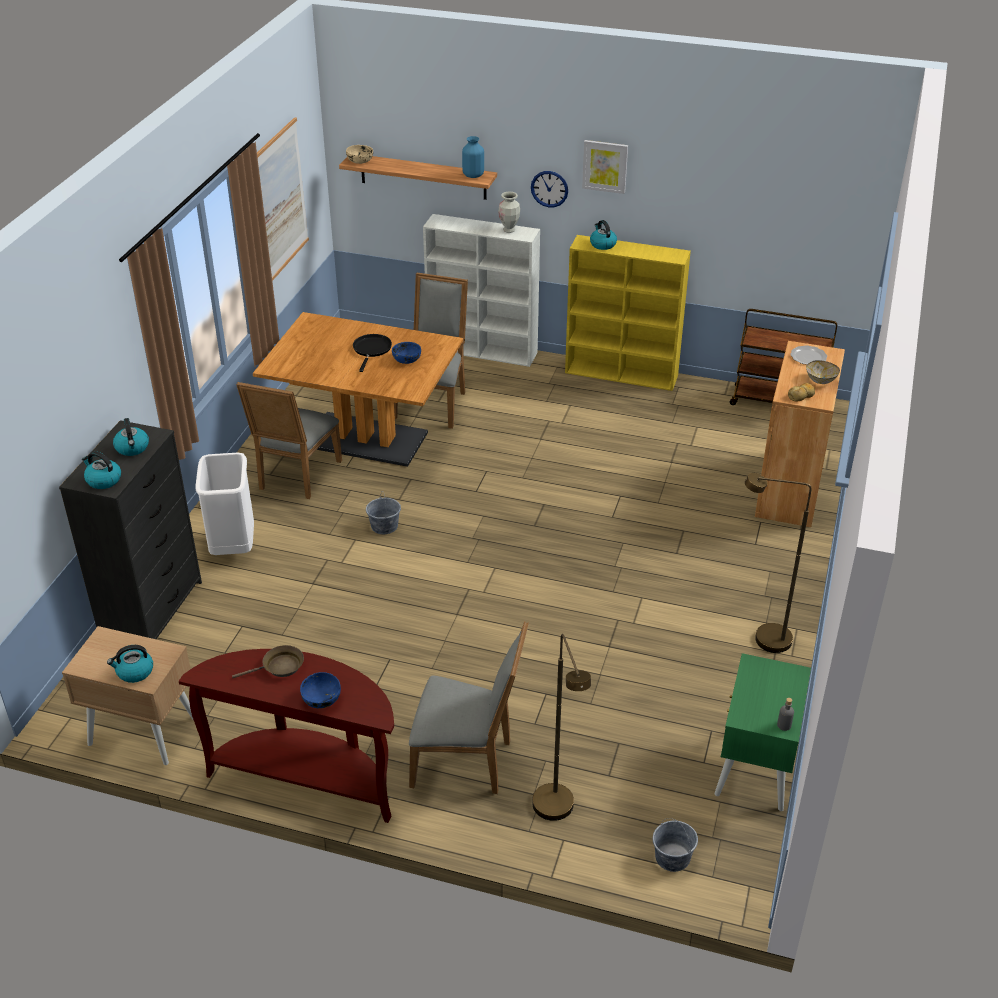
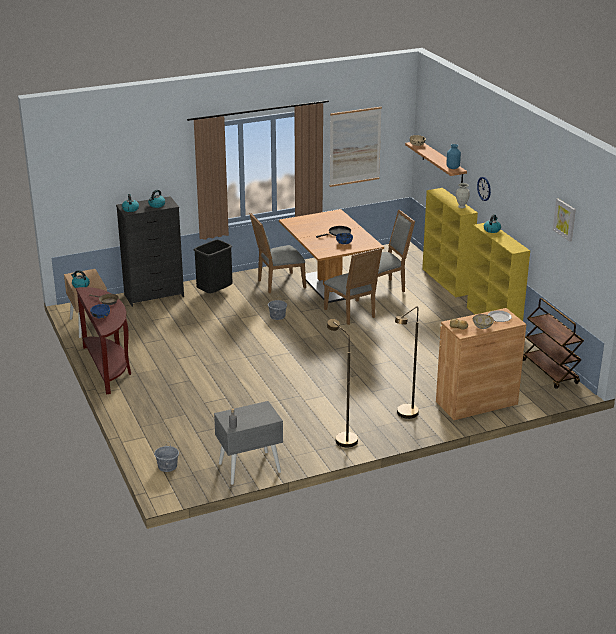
camera: 50 degrees right, 10 degrees down
(232, 546) = (214, 292): white trash can -> black trash can
(467, 762) = (161, 397): grey chair -> grey chair (352, 314)
(483, 351) = (446, 281): white bookcase -> yellow bookcase
(557, 813) = (158, 429): brown floor lamp -> brown floor lamp (405, 415)
(605, 166) = (504, 182): picture -> picture (564, 219)
(755, 769) = (249, 468): green nightstand -> grey nightstand

